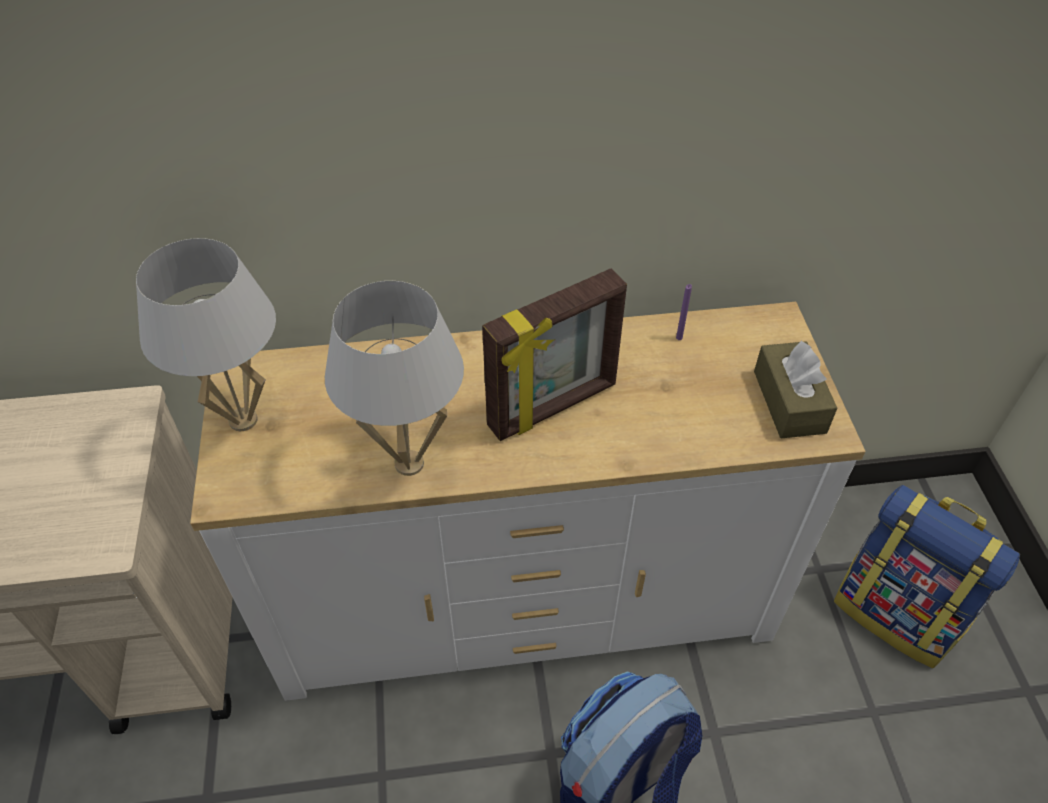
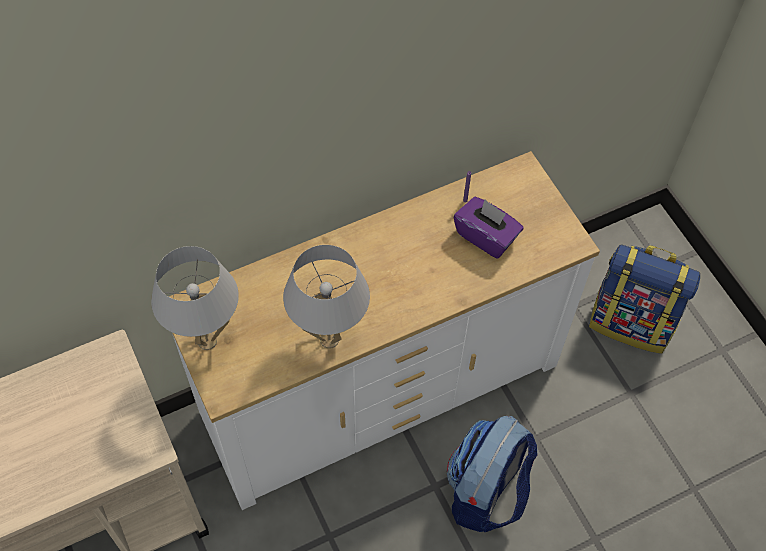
camera: 20 degrees left, 10 degrees up
(553, 407) = (403, 274): picture frame -> none
(693, 389) = (486, 236): none -> purple tissue box
(789, 401) = (546, 229): brown tissue box -> none

